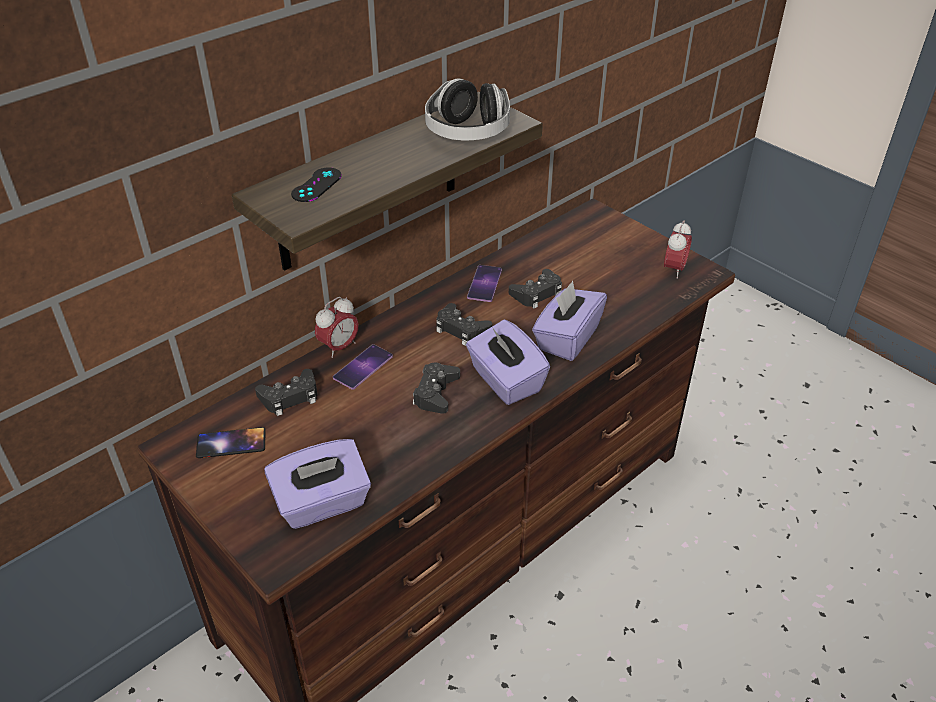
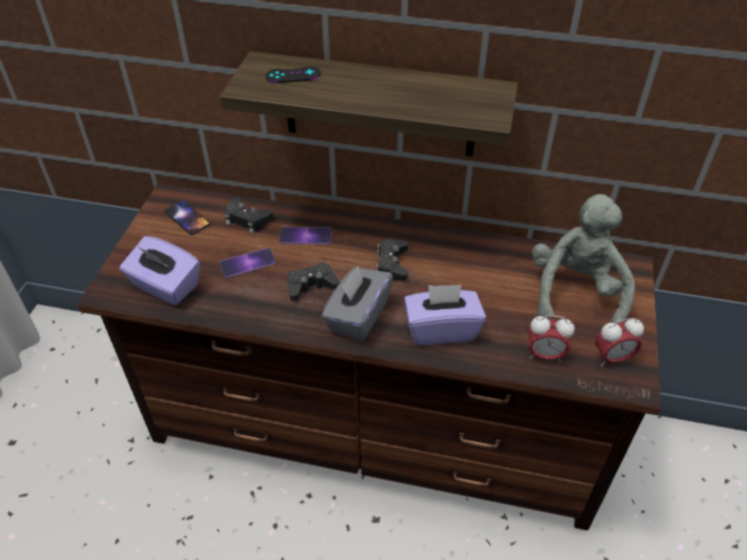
camera: 55 degrees right, 5 degrees up
(339, 347) = (314, 214): alarm clock -> alarm clock (544, 355)
(467, 133) = (442, 104): headphones -> none
(484, 283) = (459, 249): phone -> phone (247, 263)
(505, 381) = (357, 317): purple tissue box -> grey tissue box
(537, 293) = (479, 284): black game controller -> none
(595, 251) = (575, 293): none -> grey plush toy

